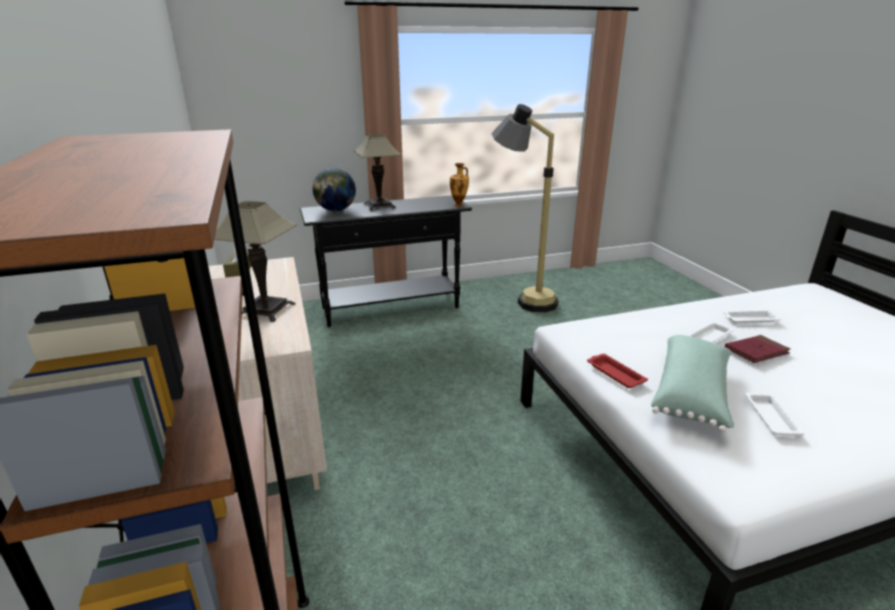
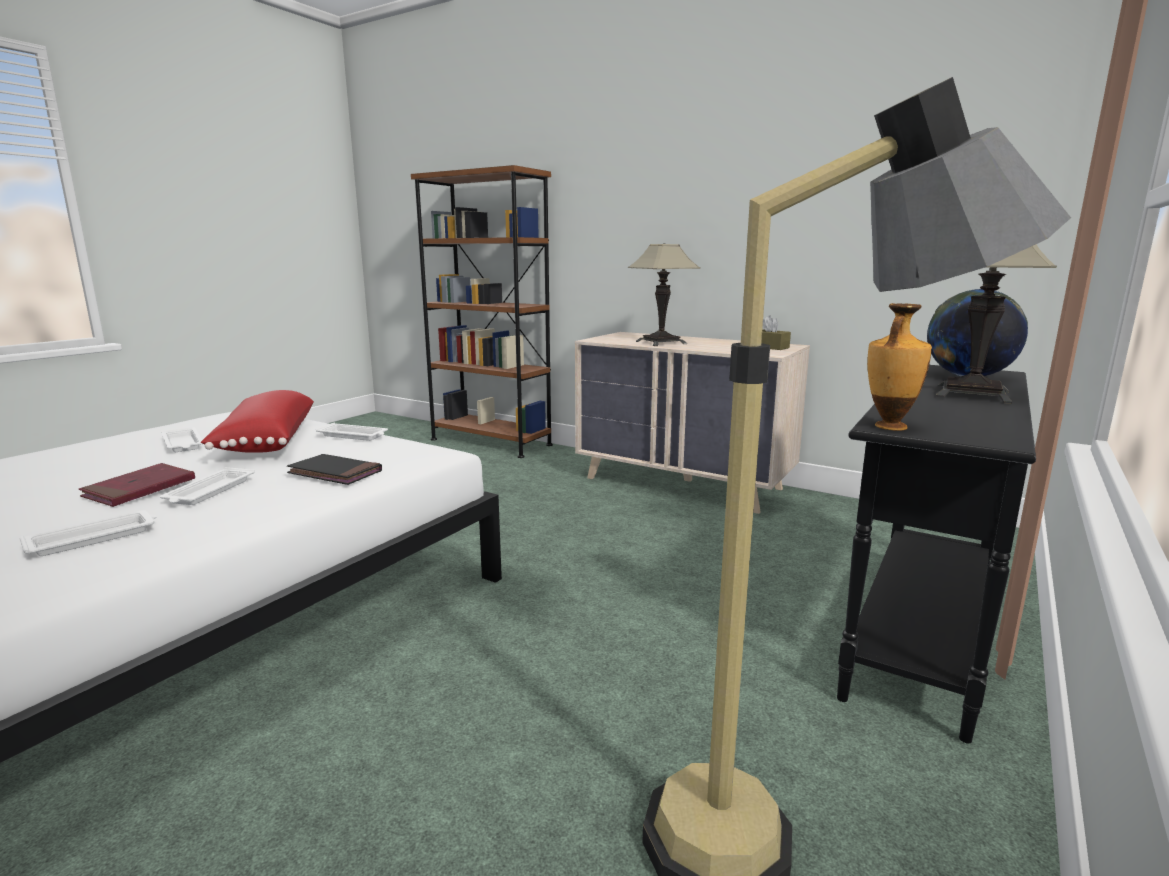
camera: 140 degrees right, 10 degrees down
(614, 373) = (353, 436): red tray -> white tray
(635, 329) = (335, 473): none -> black book
(692, 394) = (265, 441): green pillow -> red pillow

